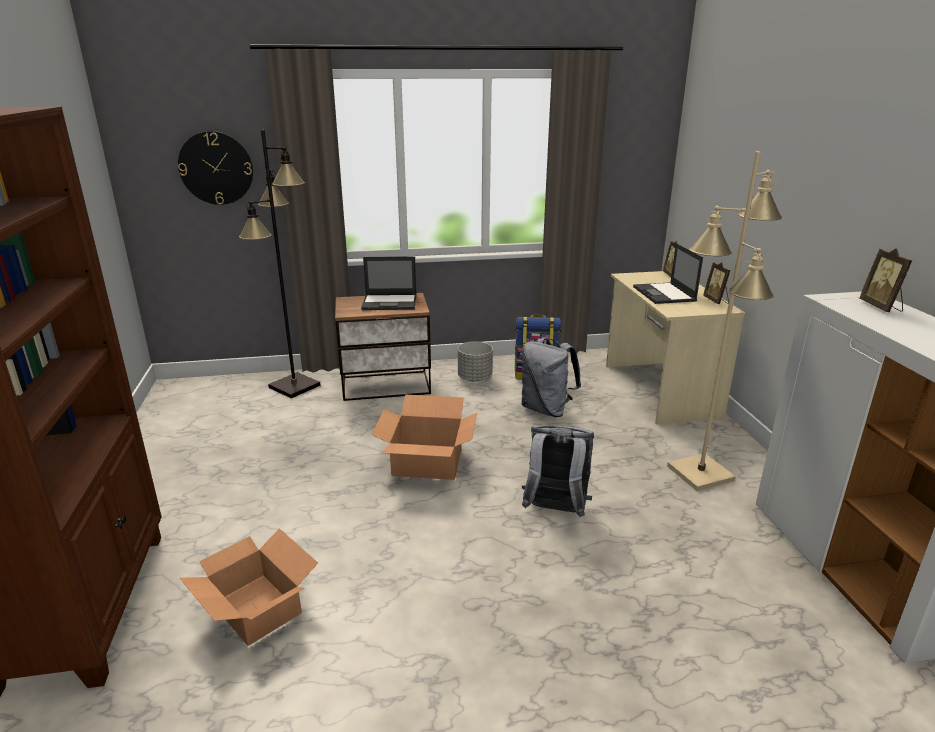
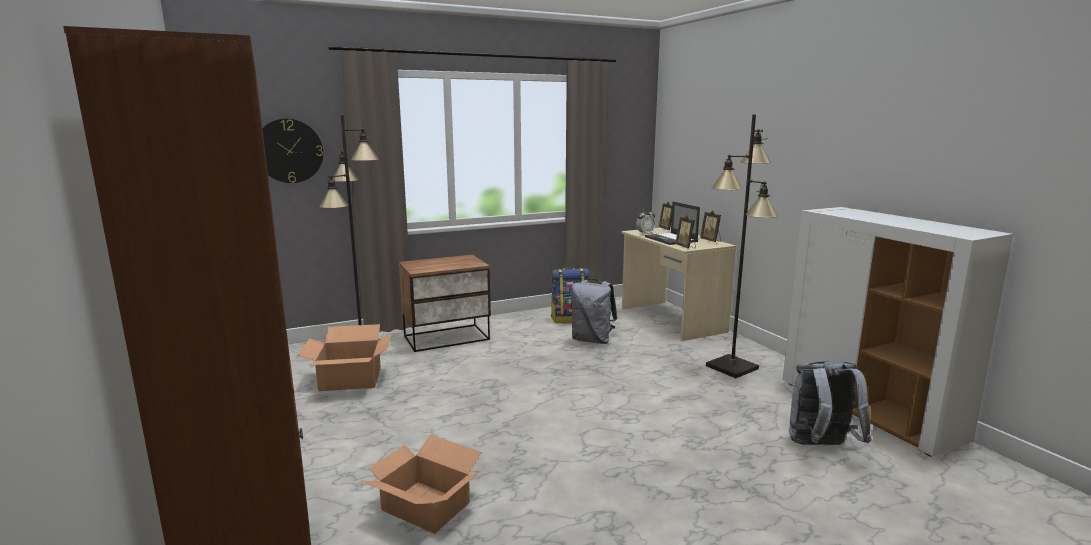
camera: 15 degrees left, 10 degrees down
(390, 302) = (450, 262): laptop -> none
(427, 462) = (516, 385): cardboard box -> cardboard box (350, 379)
(475, 378) = (521, 325): grey planter -> none
(555, 511) = (639, 404): grey backpack -> grey backpack (820, 446)
(637, 281) = (645, 233): none -> alarm clock
(701, 473) = (732, 367): beige floor lamp -> black floor lamp
(881, 307) = (856, 212): picture frame -> picture frame (686, 247)

